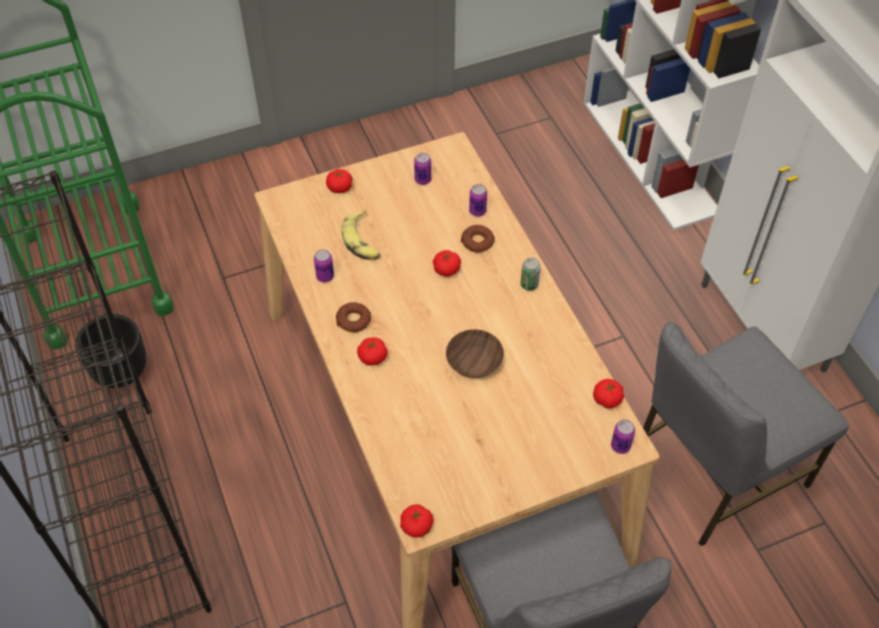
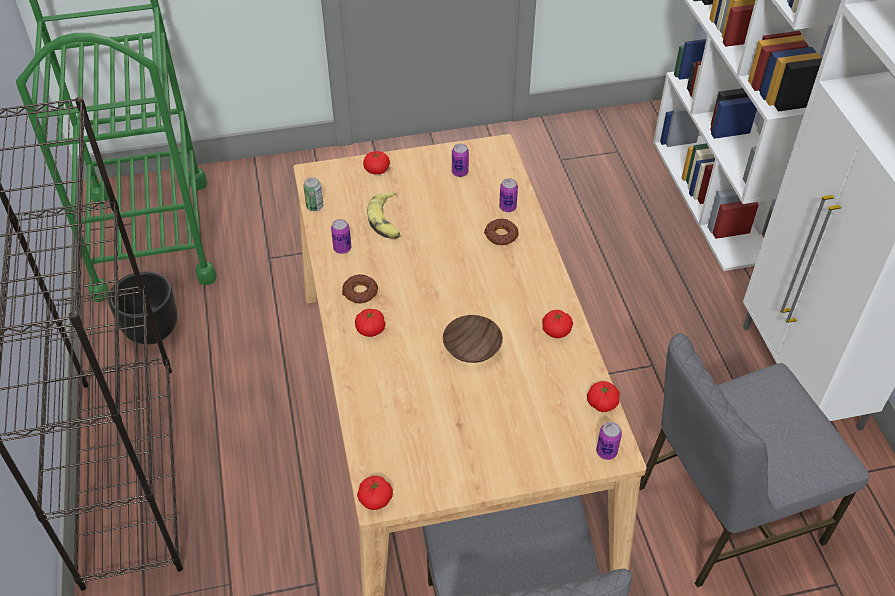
camera: 10 degrees right, 5 degrees down
(446, 269) = (464, 257): tomato -> tomato (556, 331)
(529, 285) = (544, 282): can -> can (315, 206)

